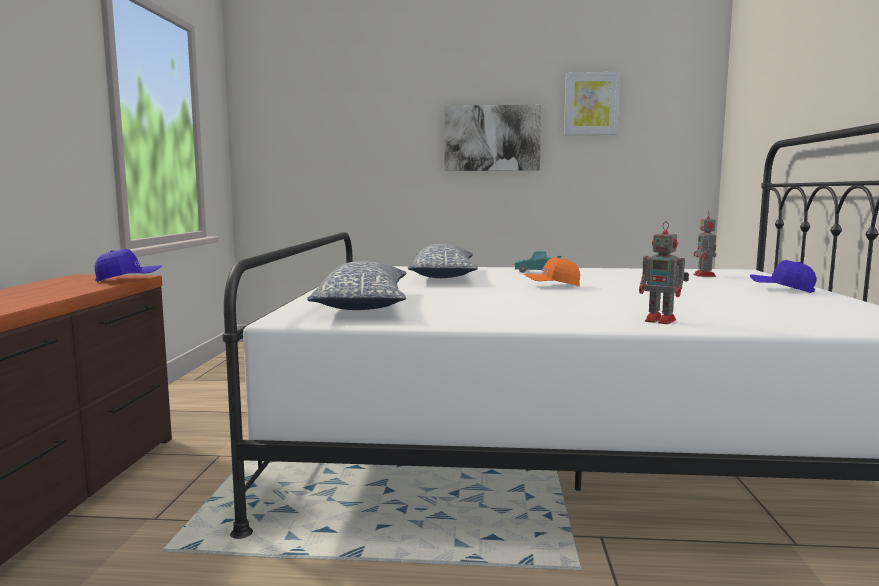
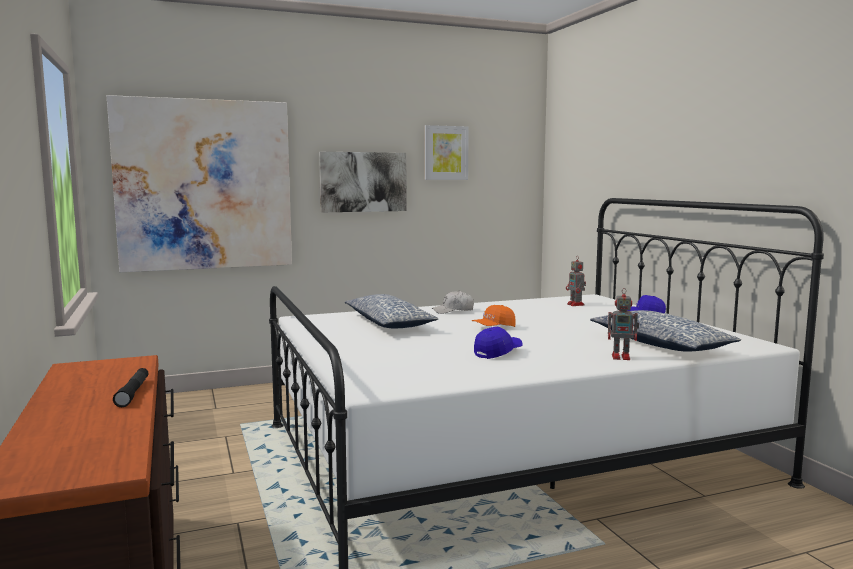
camera: 25 degrees left, 0 degrees up
(65, 294) = (133, 393): none -> black flashlight
(129, 279) = (144, 365): blue cap -> blue cap (498, 353)
(331, 142) = (204, 185): none -> picture
(364, 304) = (394, 366): pillow -> pillow (660, 344)
(538, 271) = (453, 311): turquoise toy car -> white cap

